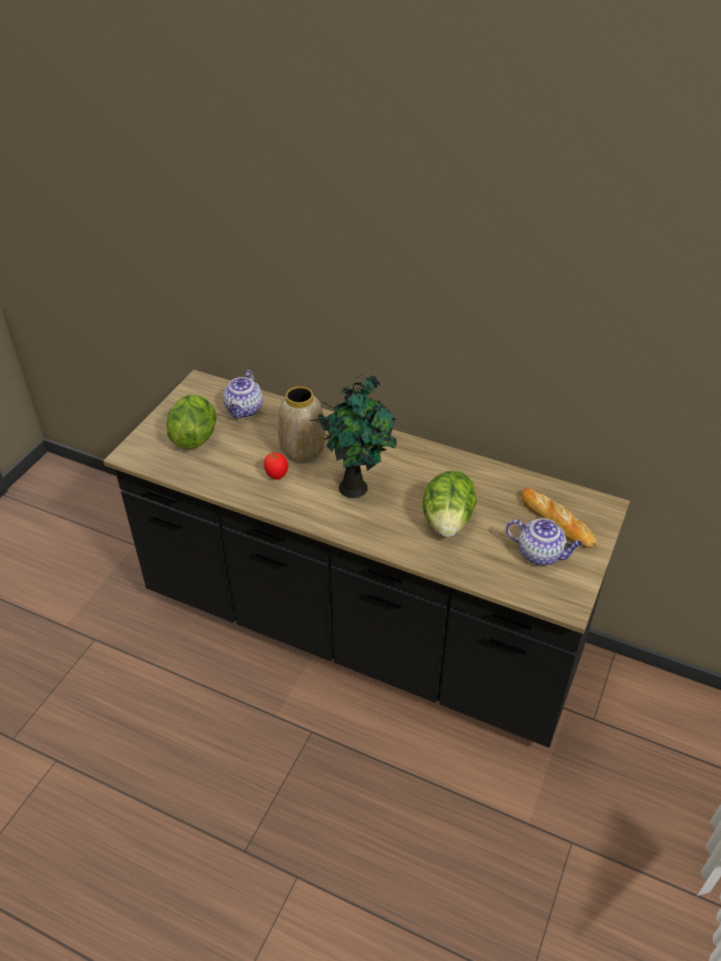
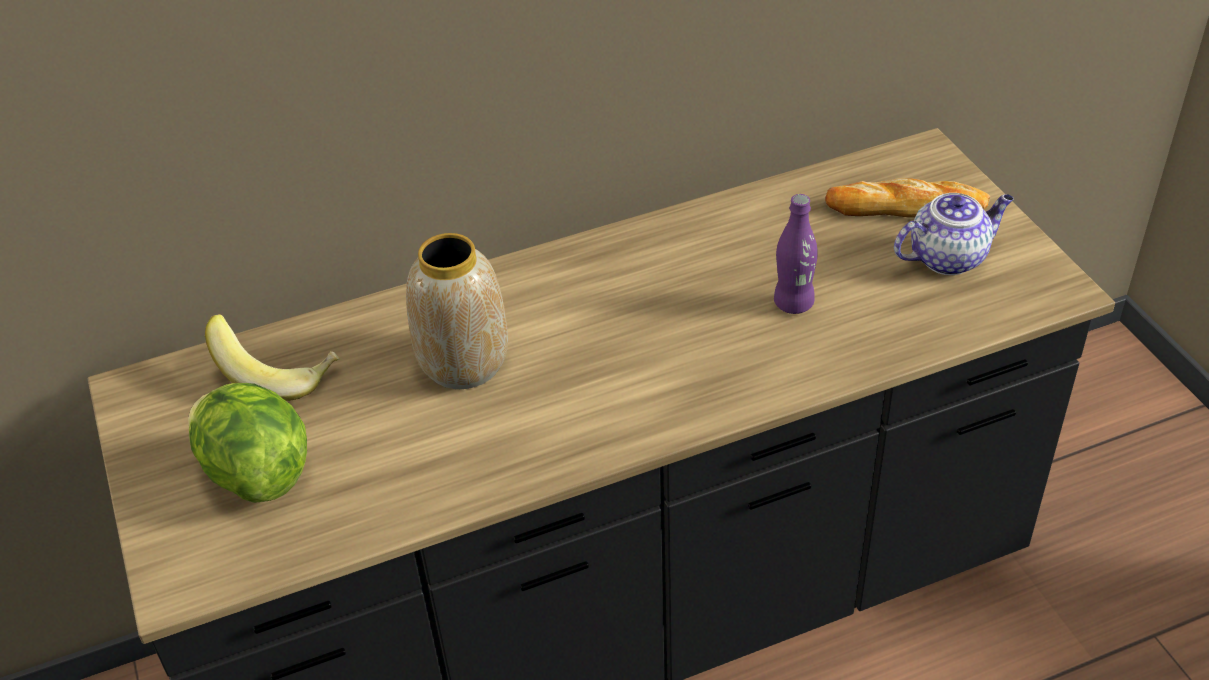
camera: 45 degrees left, 0 degrees up
(244, 410) = (279, 374): teapot -> banana
(277, 476) = (479, 425): tomato -> none
(356, 487) = (613, 352): potted plant -> none
(447, 521) = (793, 303): lettuce -> purple bottle

